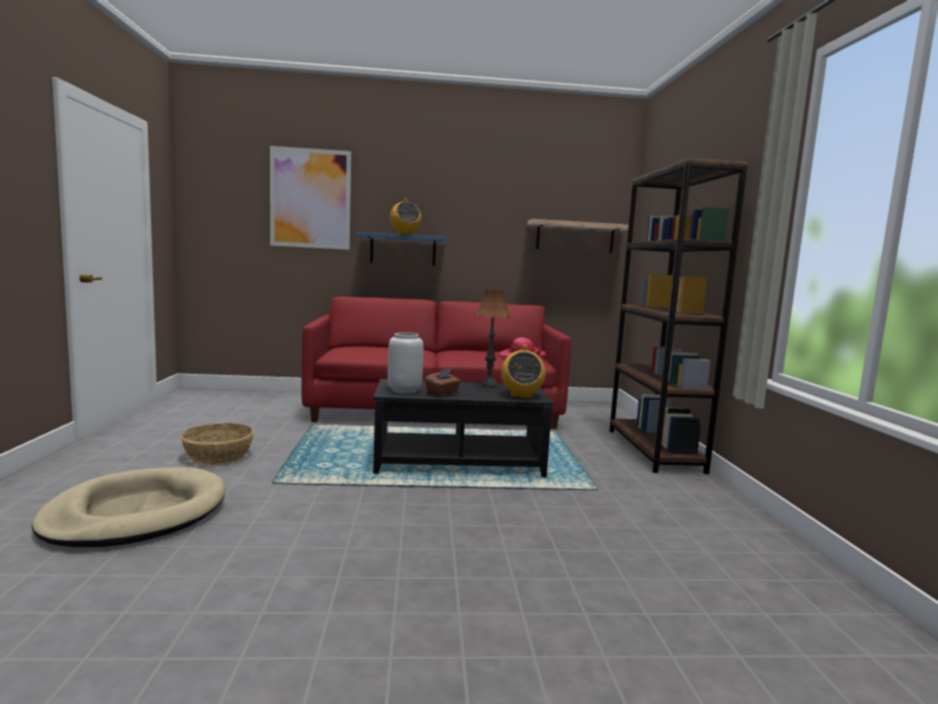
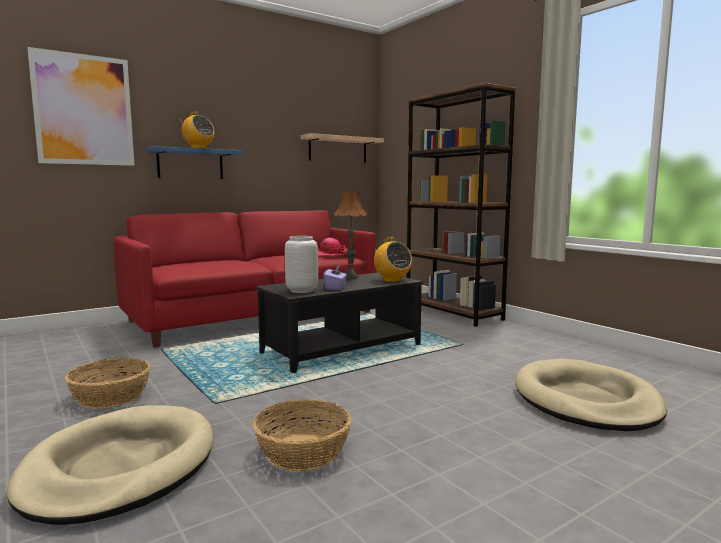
camera: 30 degrees left, 0 degrees up
(263, 547) = (303, 451): none -> basket
(442, 393) = (335, 288): brown tissue box -> purple tissue box
(630, 600) = (585, 400): none -> beige dog bed

